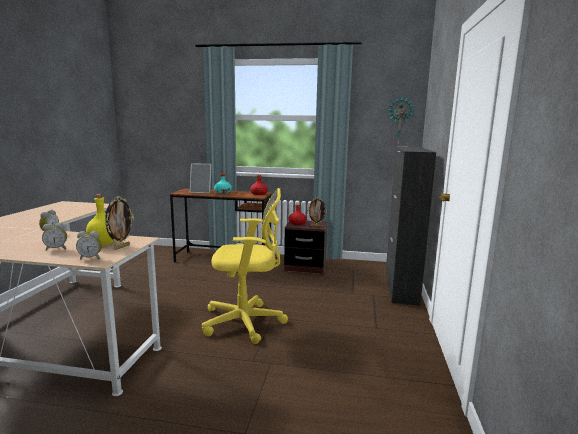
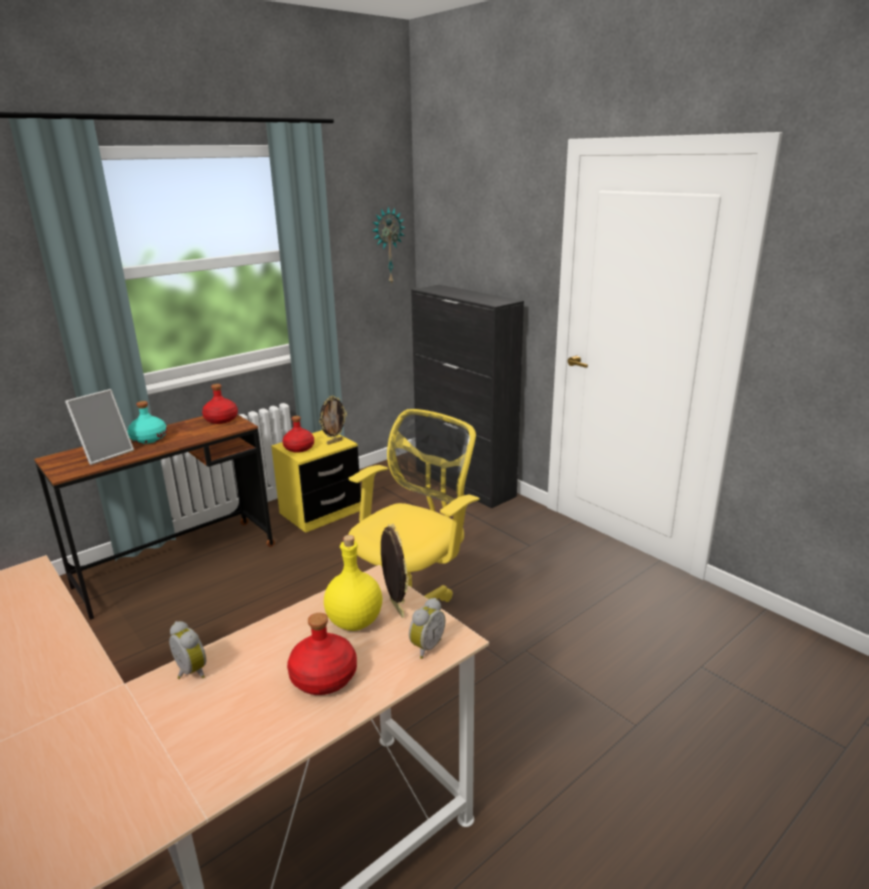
camera: 50 degrees left, 10 degrees up
(56, 249) = (323, 676): alarm clock -> red bottle
(305, 267) = (320, 512): brown nightstand -> yellow nightstand

